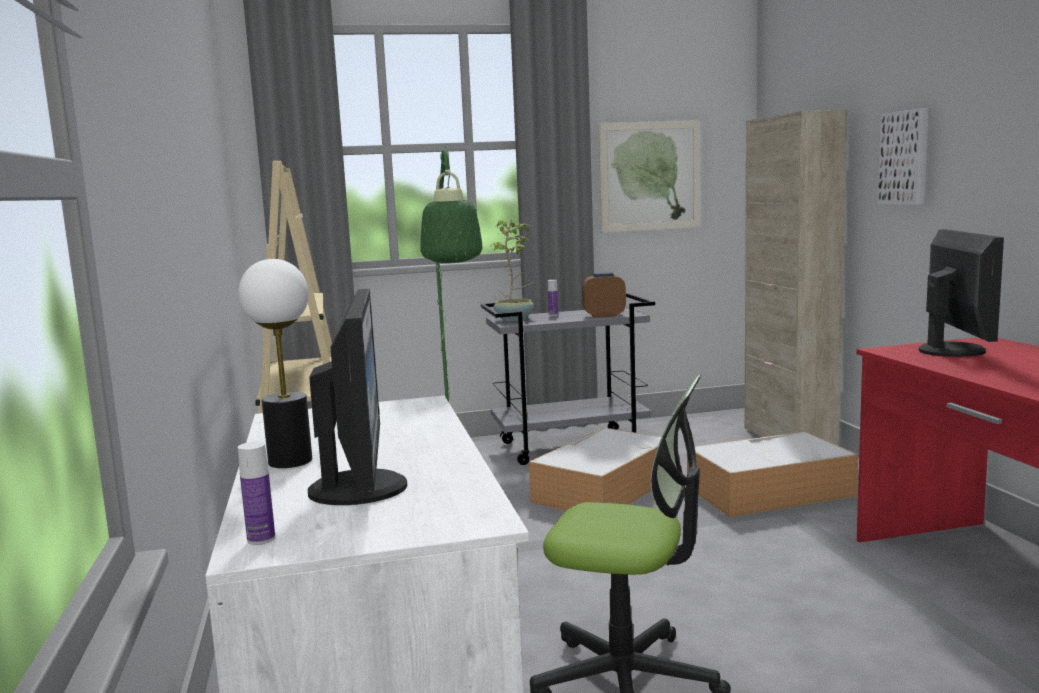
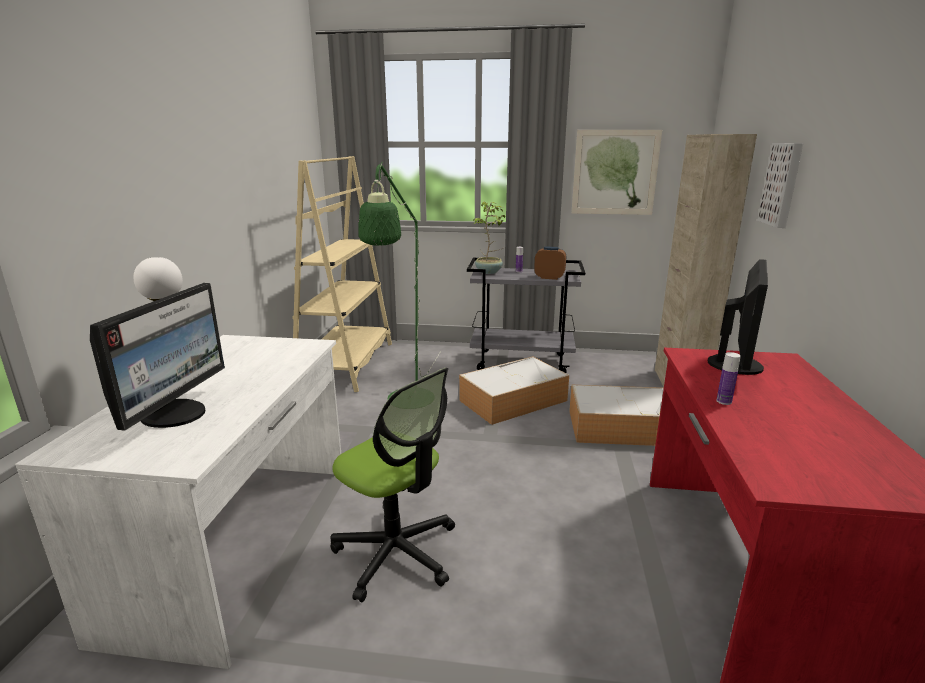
camera: 20 degrees right, 10 degrees up
(261, 539) = (74, 443): bottle -> bottle (724, 401)

